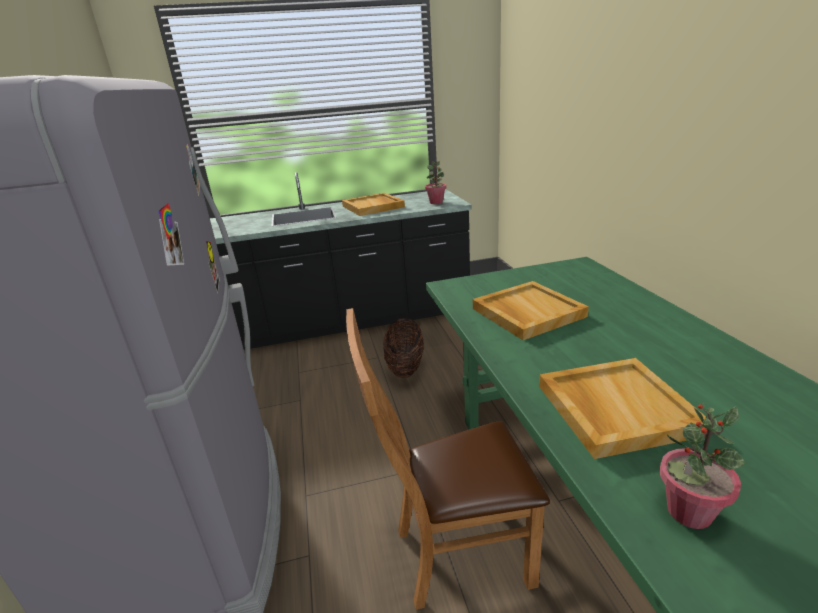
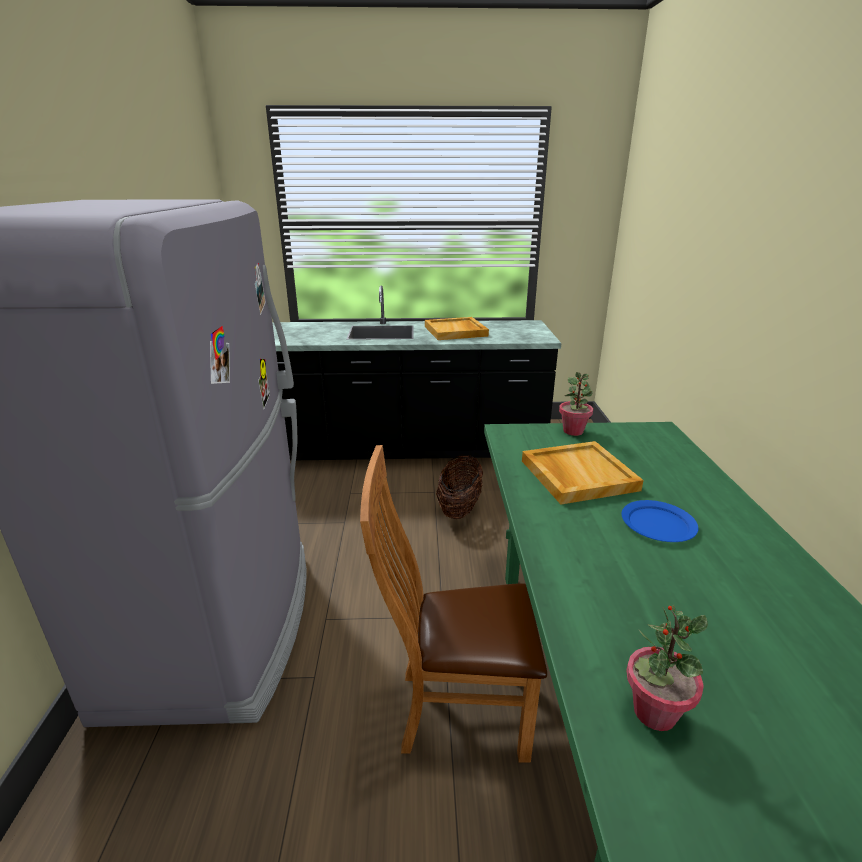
camera: 10 degrees right, 0 degrees up
(436, 202) = (524, 335): potted plant -> potted plant (573, 431)
(613, 342) = (657, 524): none -> blue plate
(614, 408) = (625, 594): beige tray -> none

